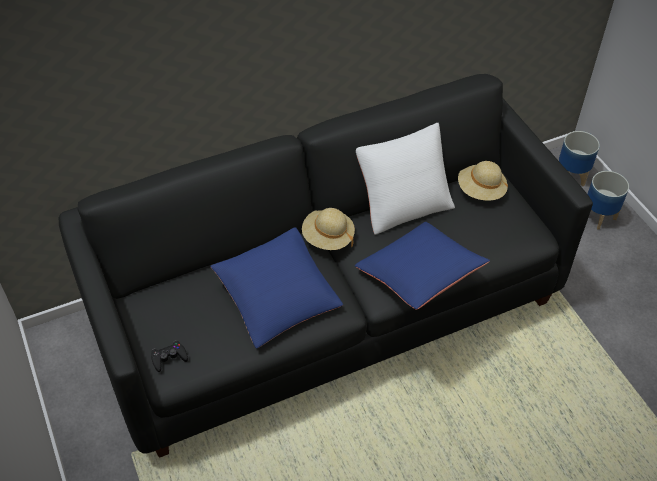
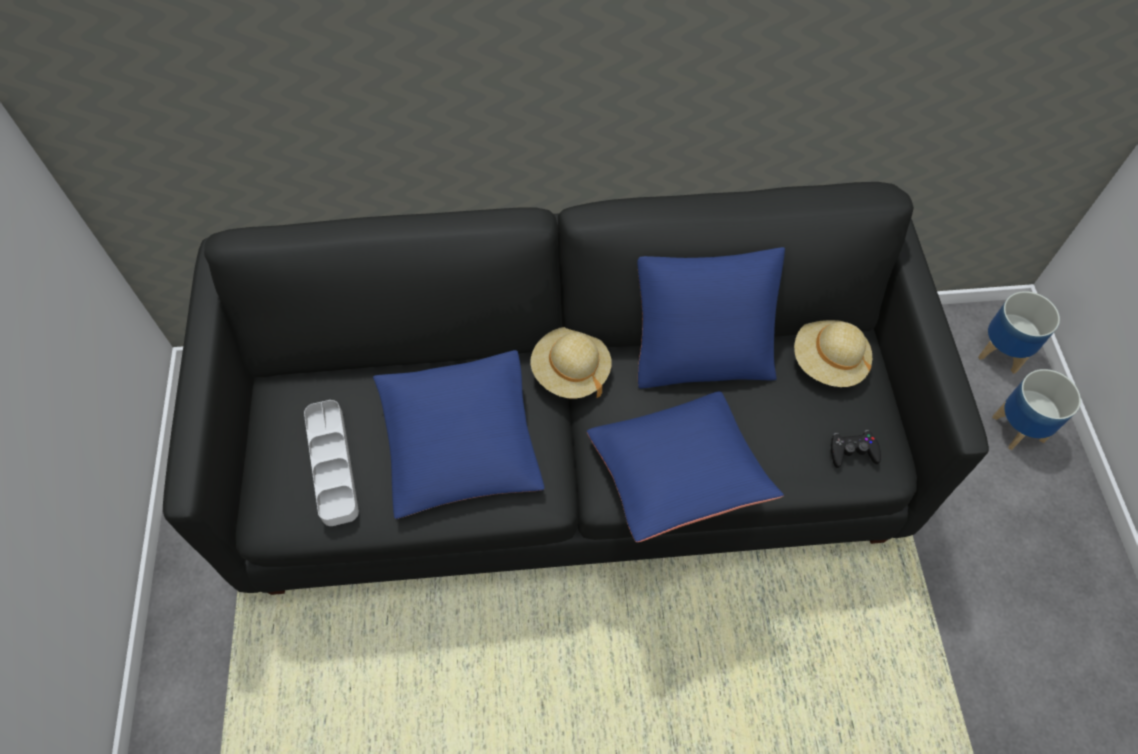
camera: 20 degrees right, 10 degrees up
(169, 358) = (277, 492): black game controller -> black game controller (852, 451)
(199, 332) = (332, 465): none -> grey tray
(403, 203) = (702, 350): white pillow -> blue pillow

